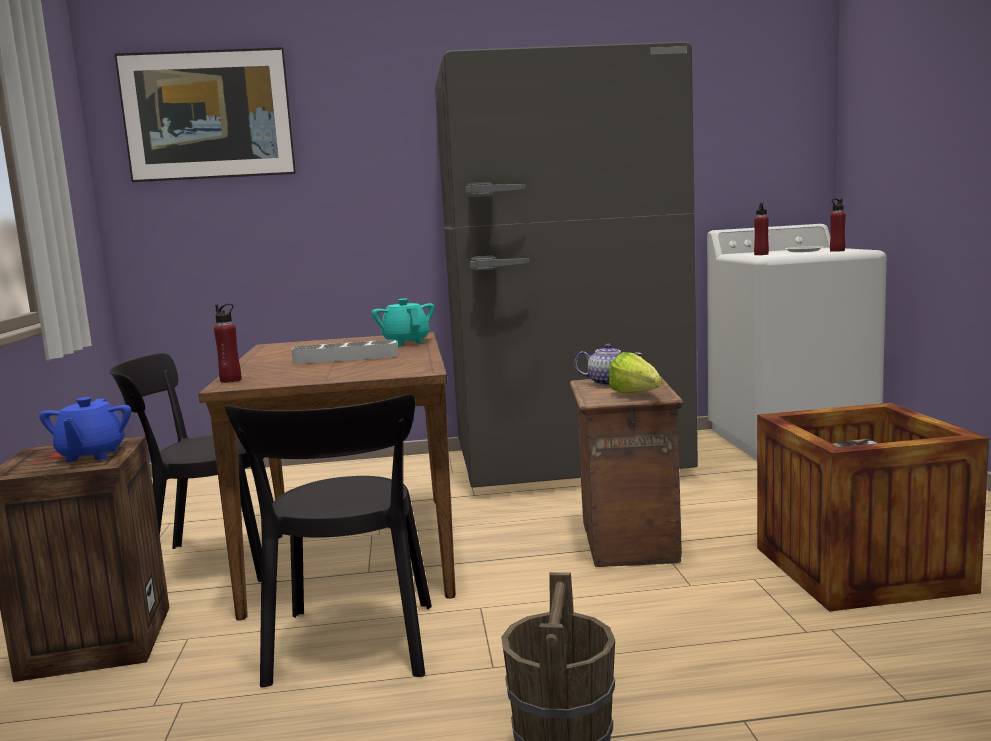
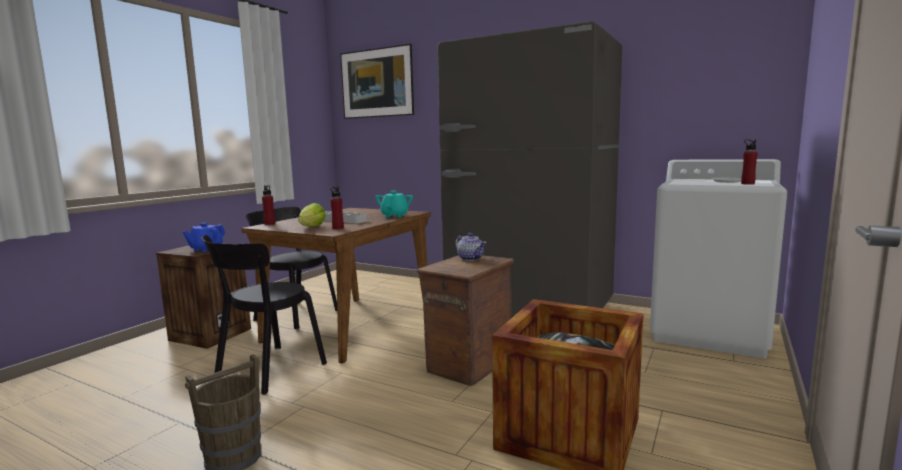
camera: 35 degrees right, 0 degrees up
(638, 396) = (456, 269): lettuce -> lettuce (309, 228)
(761, 254) = (683, 181): red bottle -> red bottle (338, 228)

